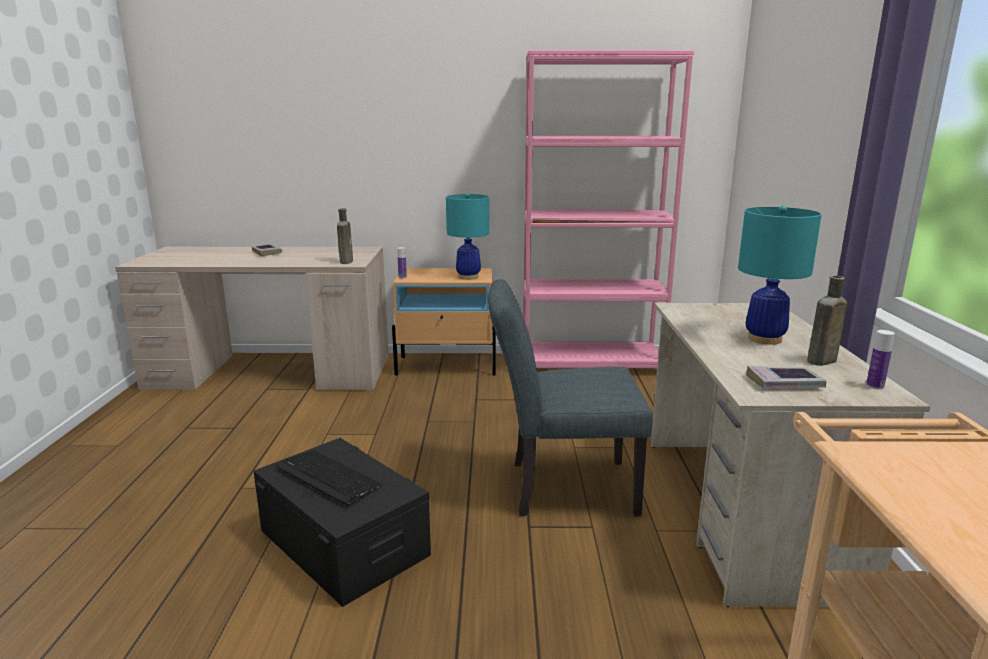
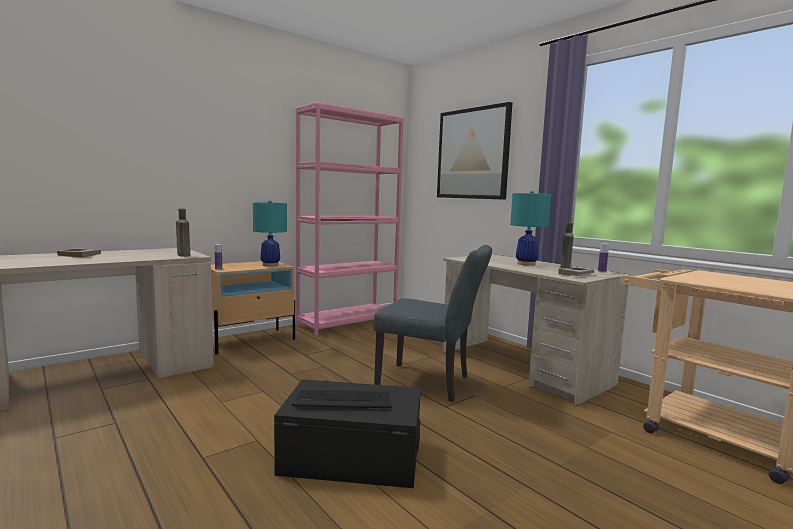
camera: 40 degrees left, 10 degrees down
(561, 487) = (430, 383): grey chair -> grey chair turned 120 degrees counterclockwise
(802, 111) = (473, 154): none -> picture

